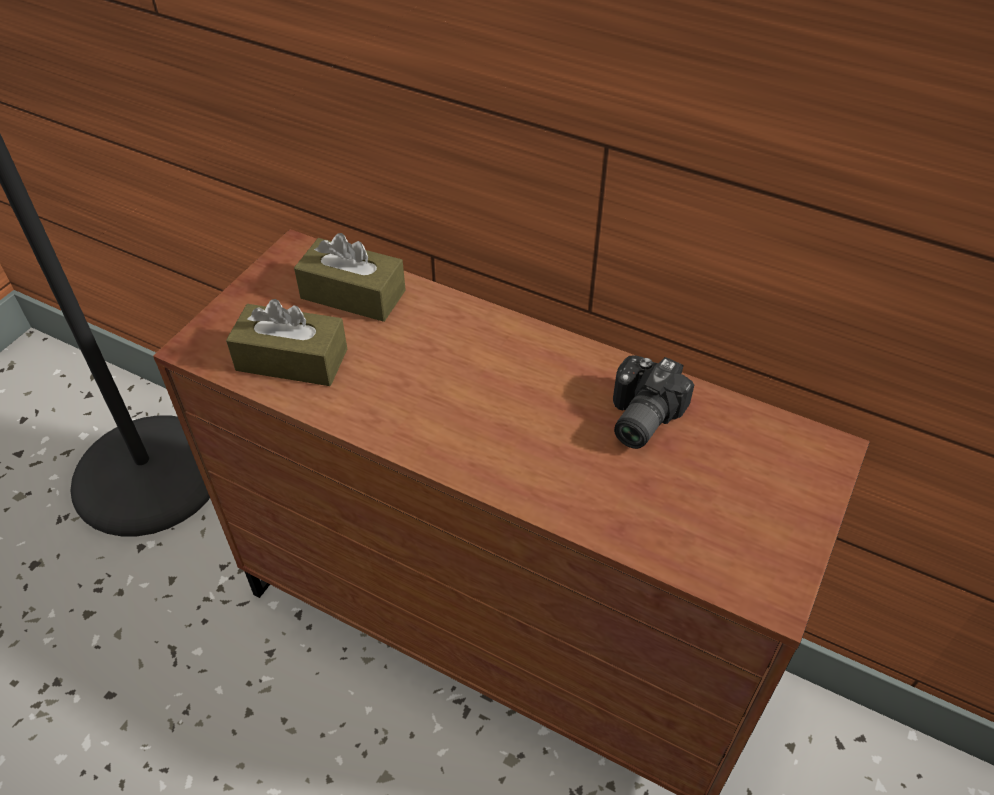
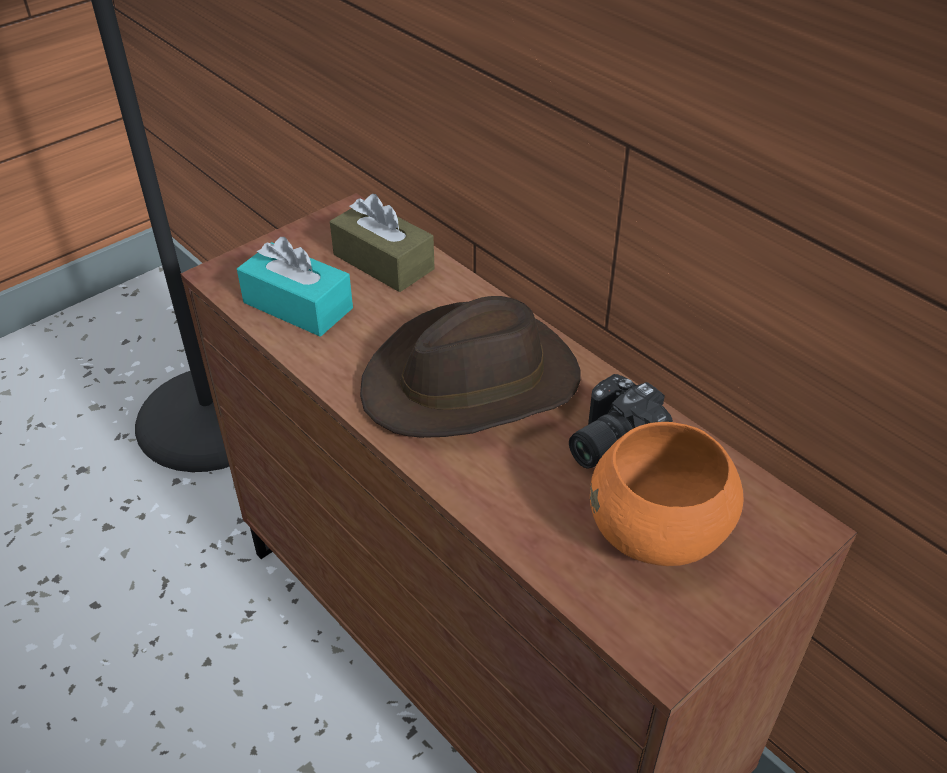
camera: 20 degrees right, 5 degrees down
(292, 360) = (298, 305): brown tissue box -> turquoise tissue box
(495, 394) = (472, 382): none -> brown hat
(719, 489) = (659, 532): none -> orange bowl

